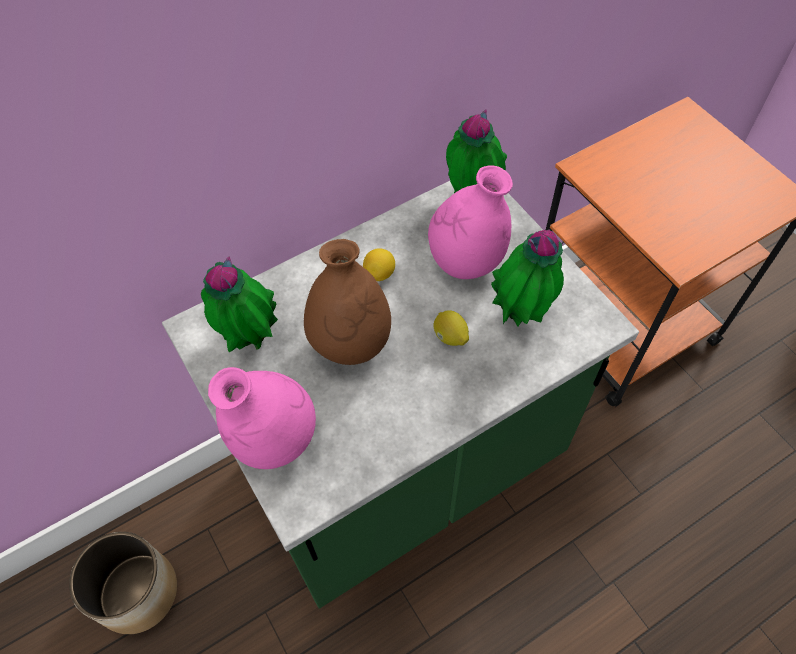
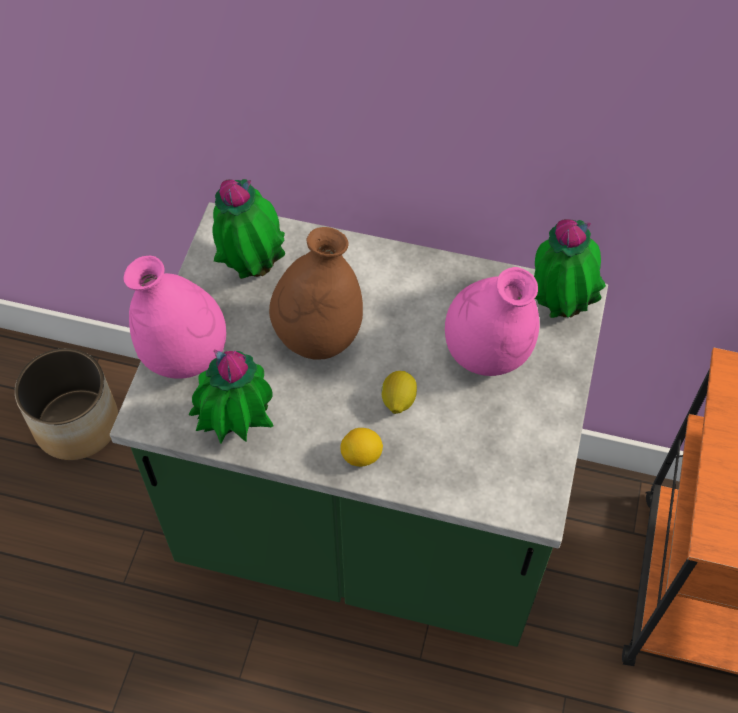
camera: 45 degrees right, 0 degrees up
(380, 274) = (405, 302): lemon -> lemon (361, 456)
(521, 315) = (476, 436): potted plant -> potted plant (238, 431)

